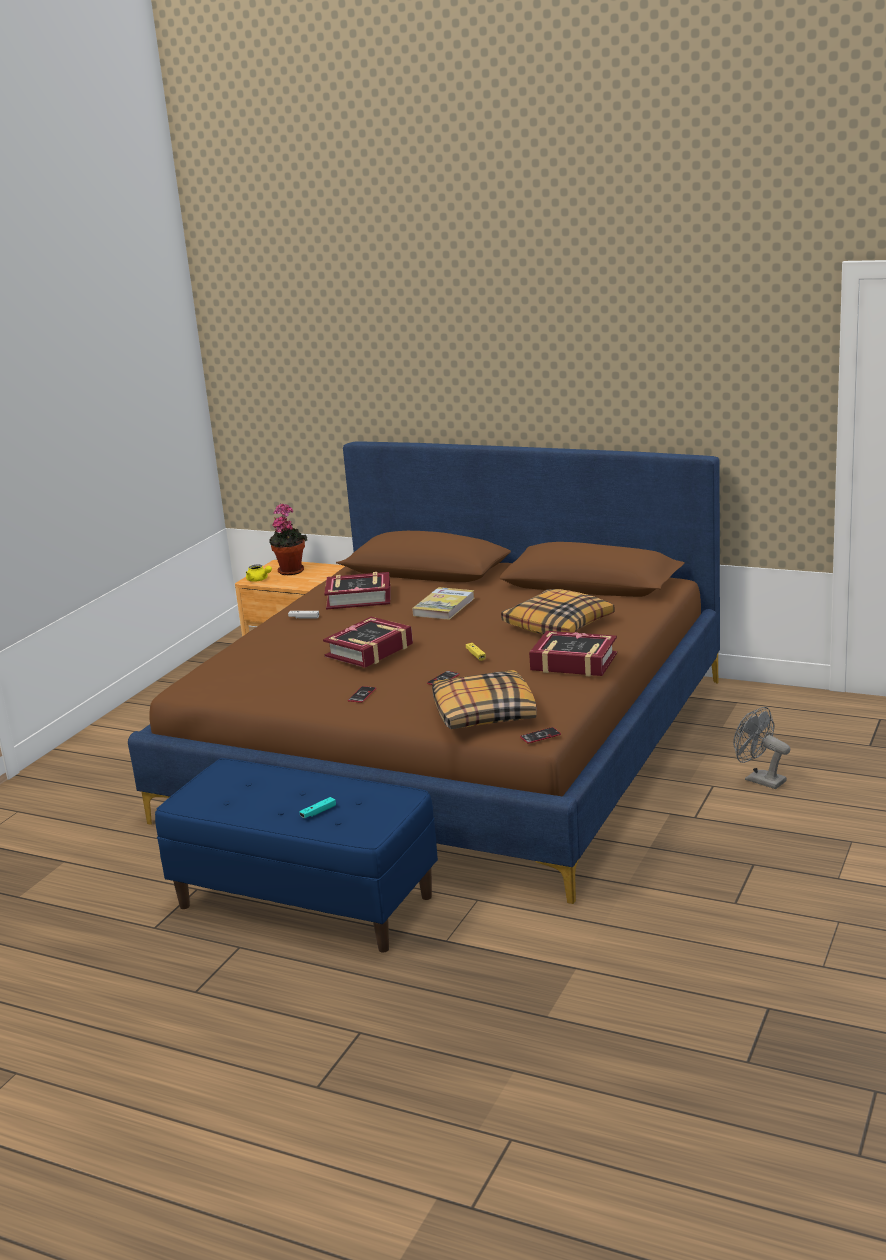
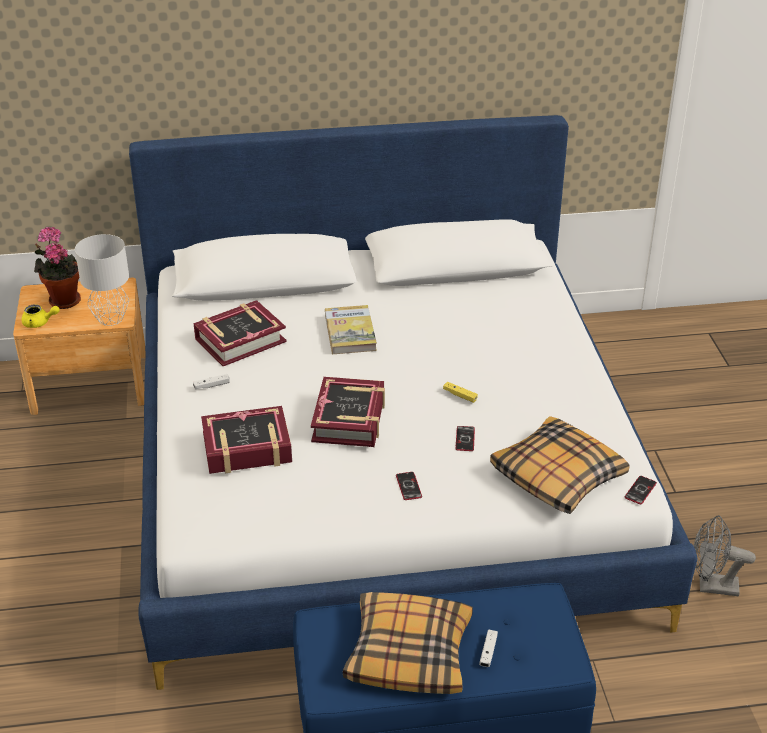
camera: 35 degrees left, 15 degrees up
(308, 585) = (110, 319): none -> grey table lamp
(318, 812) = (488, 652): turquoise game controller -> white game controller
(453, 747) = (383, 474): brown bed -> white bed
(559, 625) = (491, 331): pillow -> pillow (409, 653)
(573, 662) = (564, 381): book -> book (247, 448)
(759, 779) = (684, 431): grey fan -> grey fan (711, 586)

